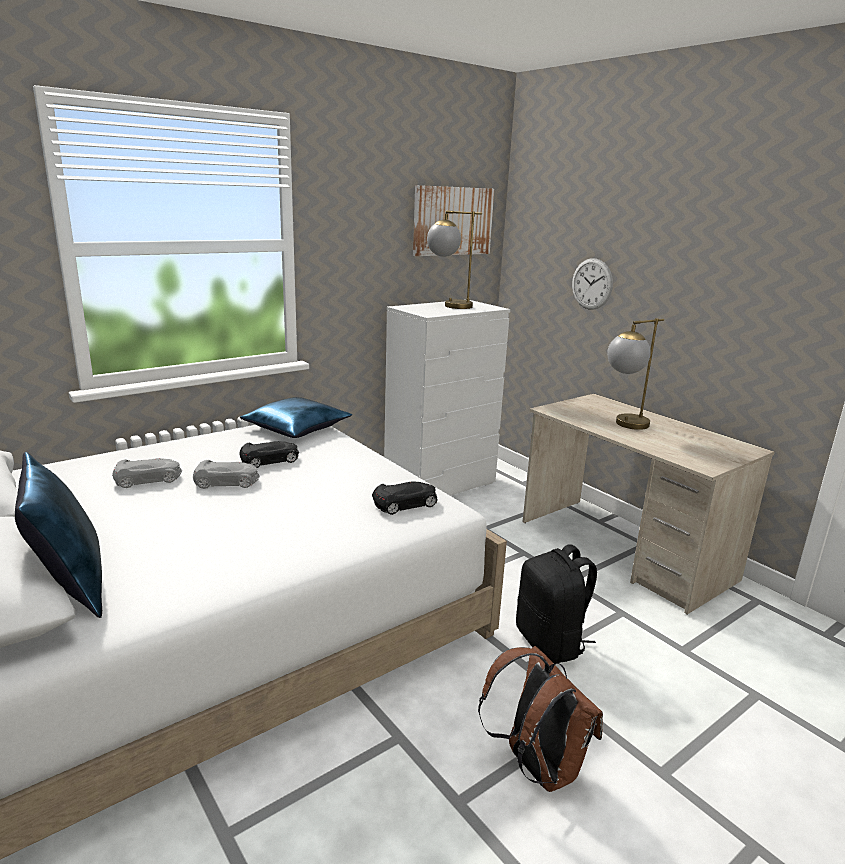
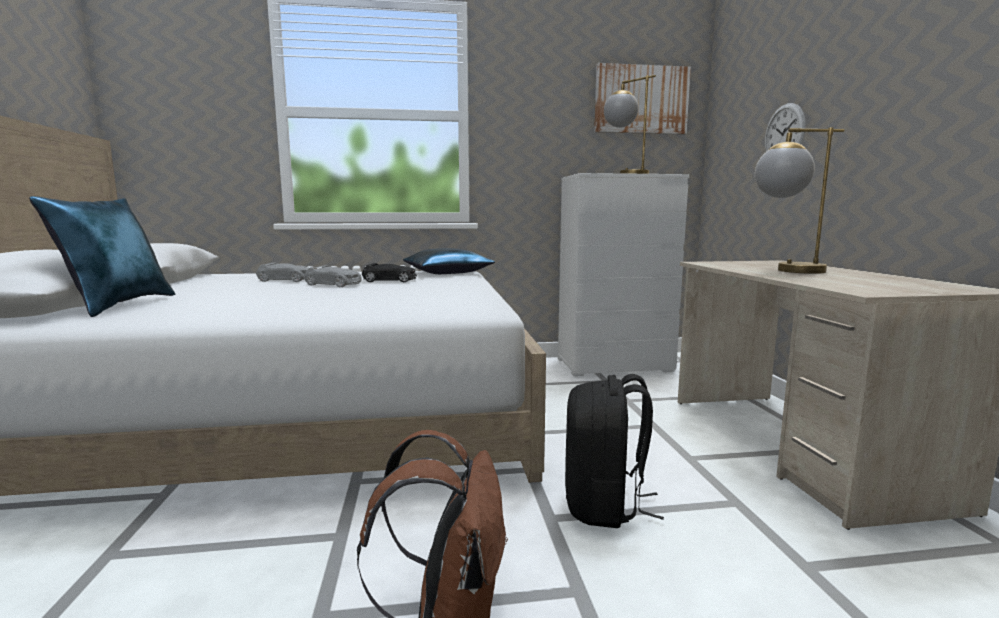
camera: 30 degrees right, 10 degrees down
(405, 504) = (450, 303): black toy car -> none

